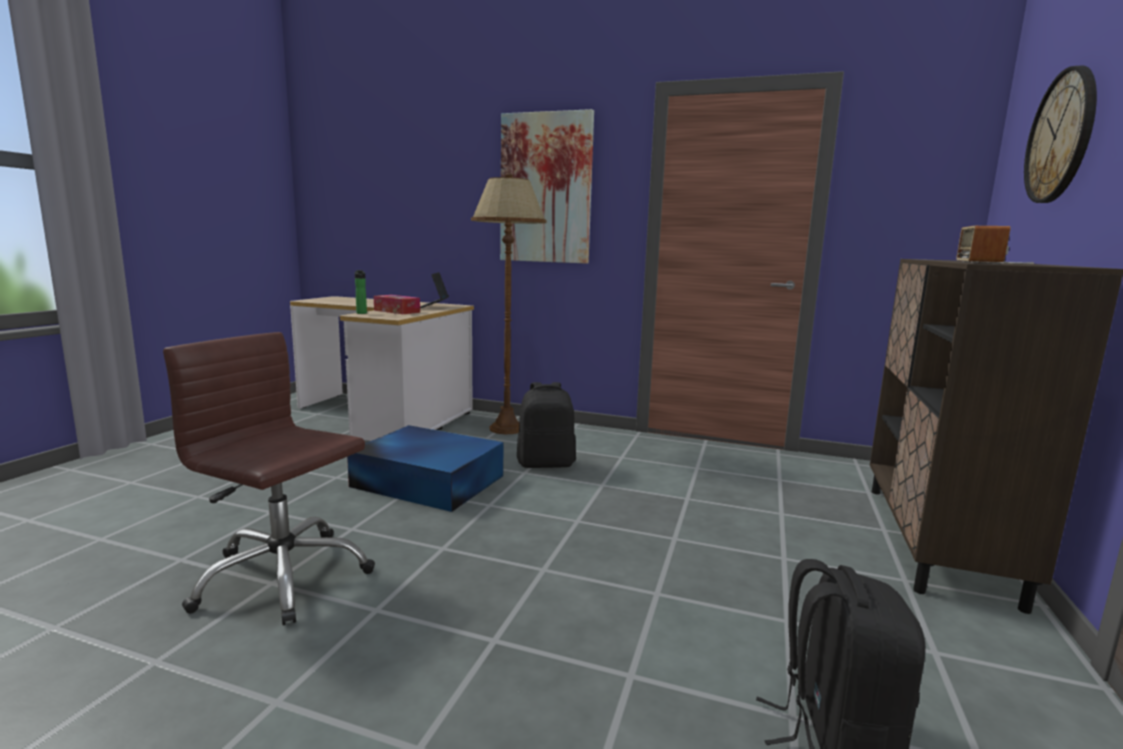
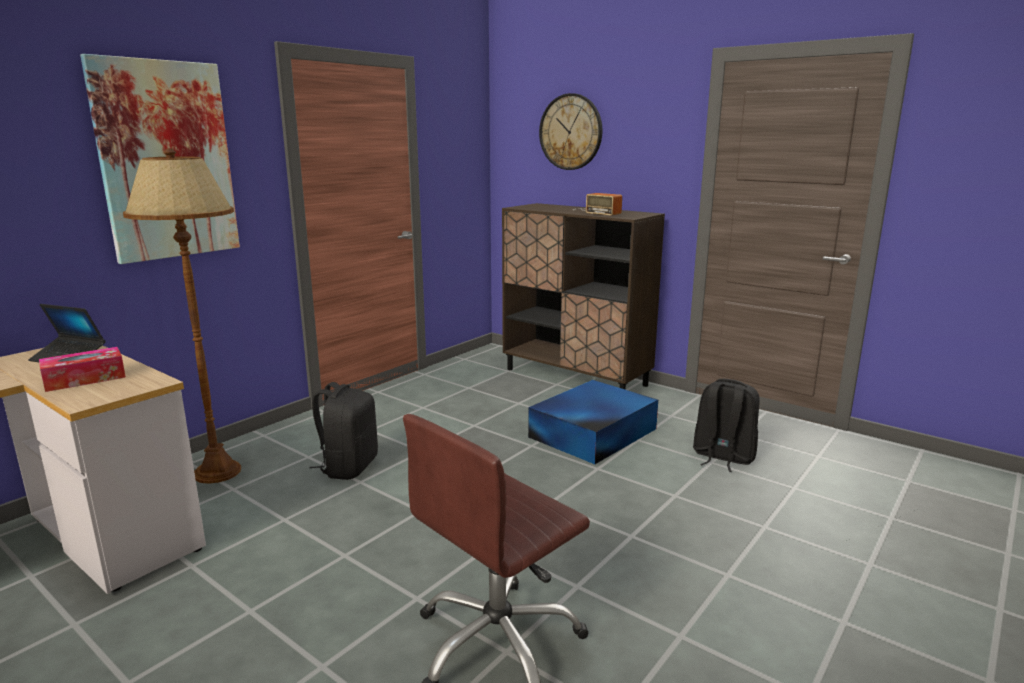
camera: 70 degrees left, 5 degrees up
(361, 313) = (69, 399): bottle -> none
(427, 480) = (327, 541): blue storage box -> blue storage box (591, 433)

